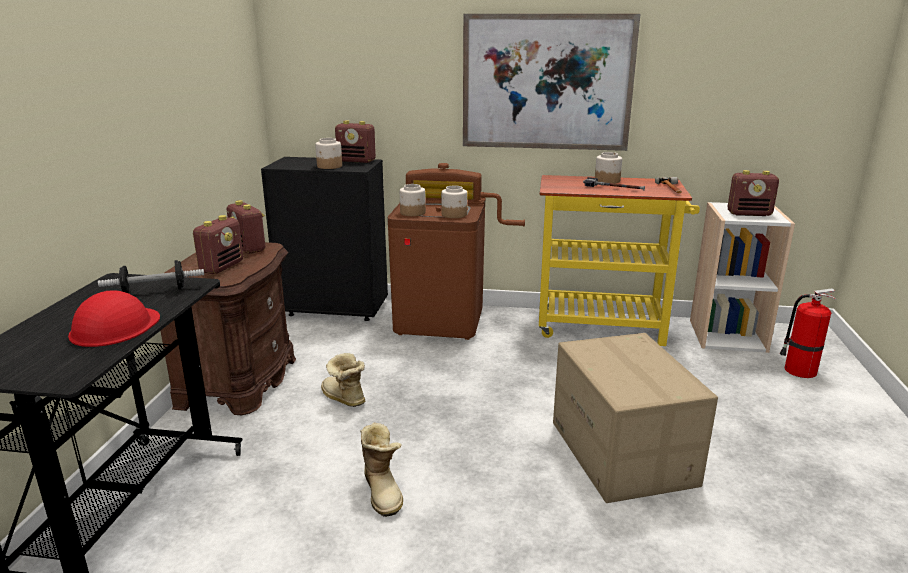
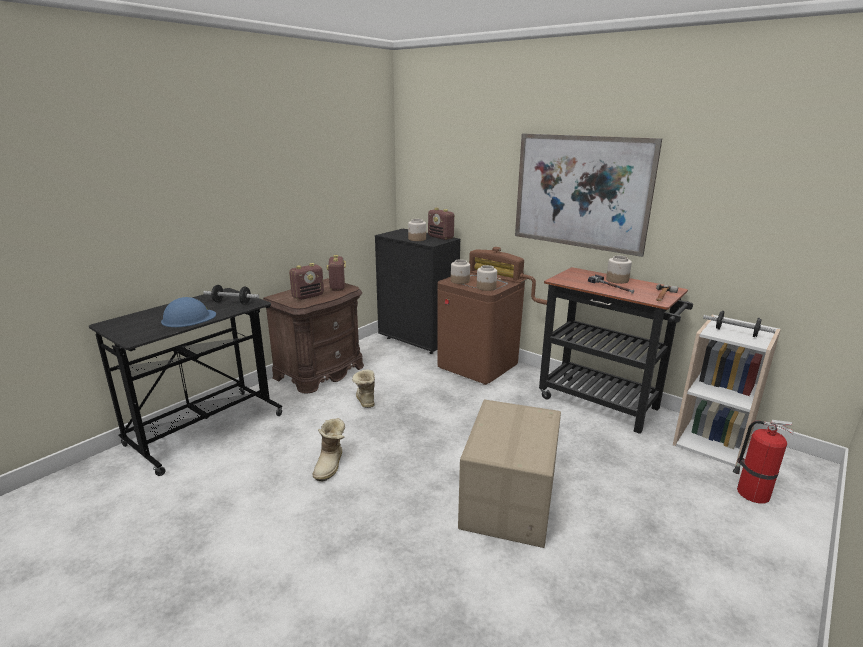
camera: 30 degrees right, 0 degrees up
(115, 327) = (188, 318): red hard hat -> blue hard hat
(602, 327) = (600, 403): yellow cart -> black cart
(749, 214) = (736, 332): radio -> dumbbell

